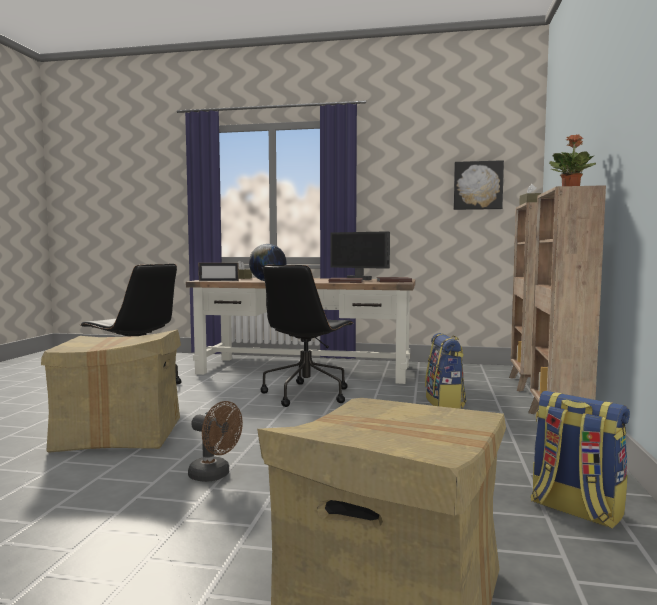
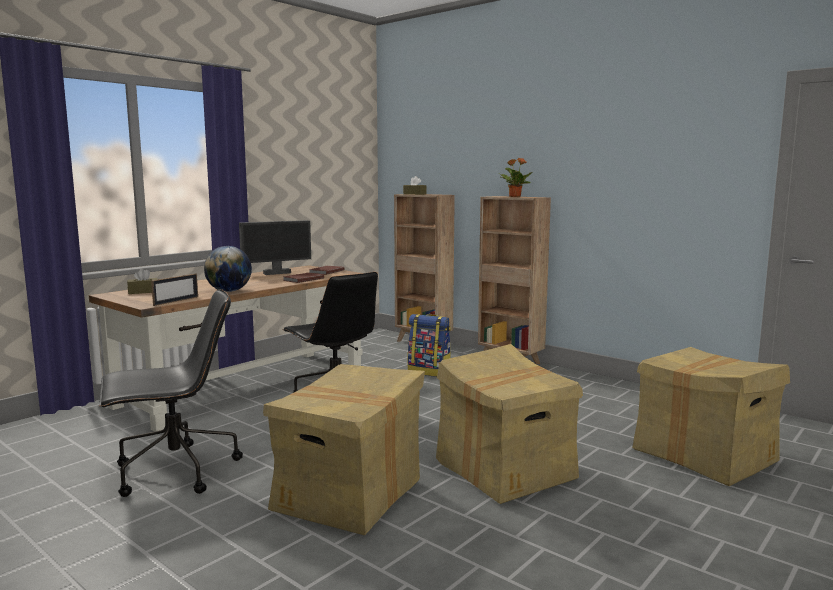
camera: 60 degrees left, 5 degrees up
(214, 475) = (504, 469): brown fan -> cardboard box
(478, 185) = (337, 168): picture -> none
(575, 510) = (629, 396): backpack -> none

